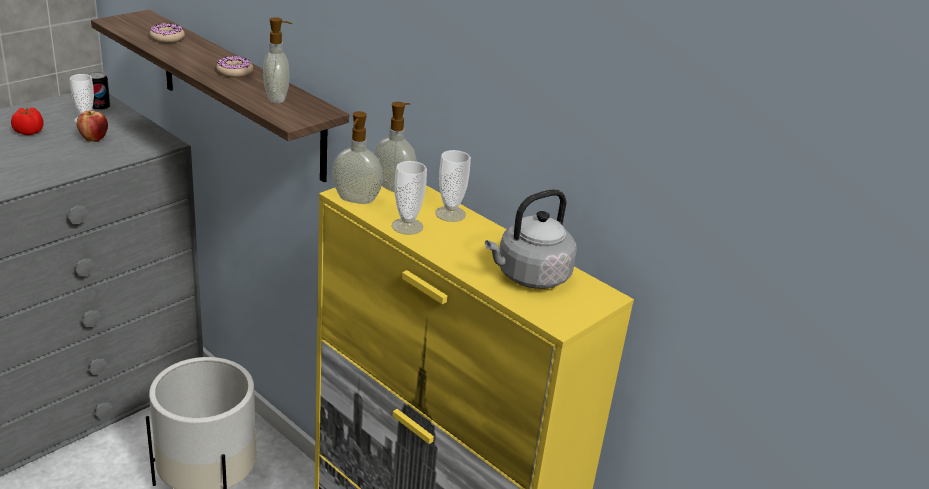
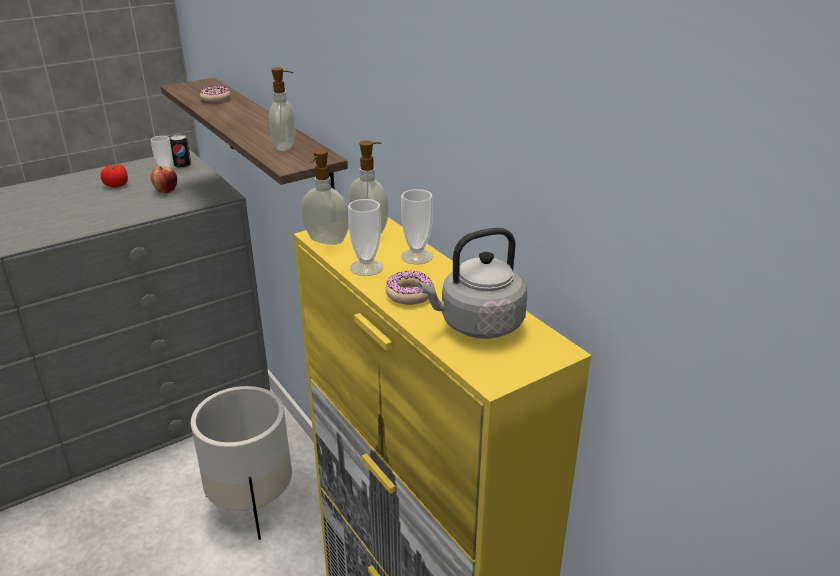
camera: 15 degrees right, 0 degrees up
(235, 72) = (259, 125): donut -> donut (409, 294)

